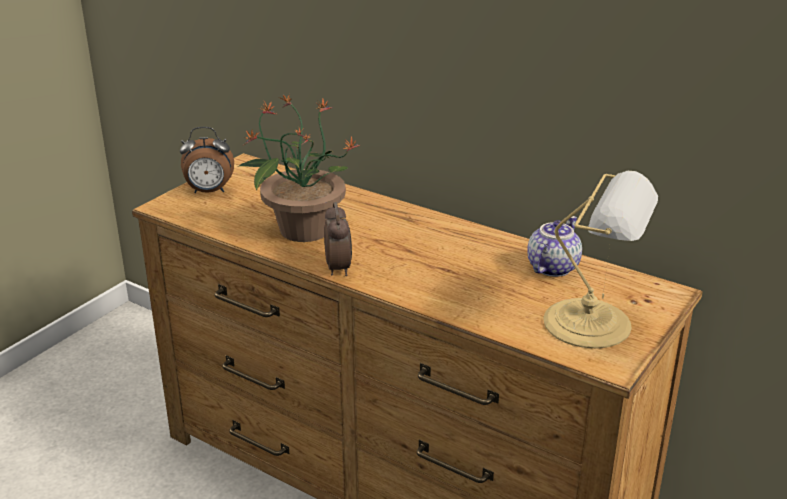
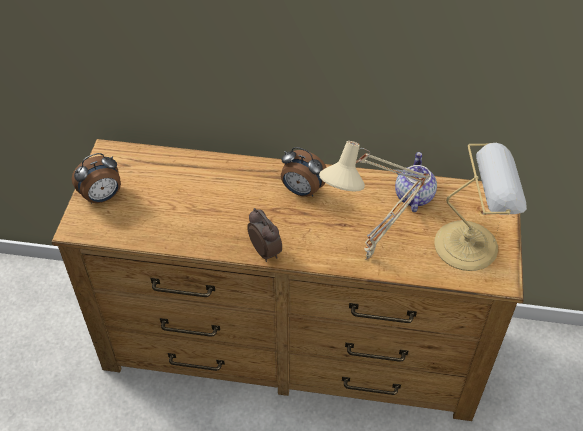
camera: 25 degrees left, 20 degrees up
(303, 229) = (210, 217): potted plant -> none
(421, 233) = (302, 191): none -> alarm clock
(453, 305) = (370, 260): none -> beige table lamp

